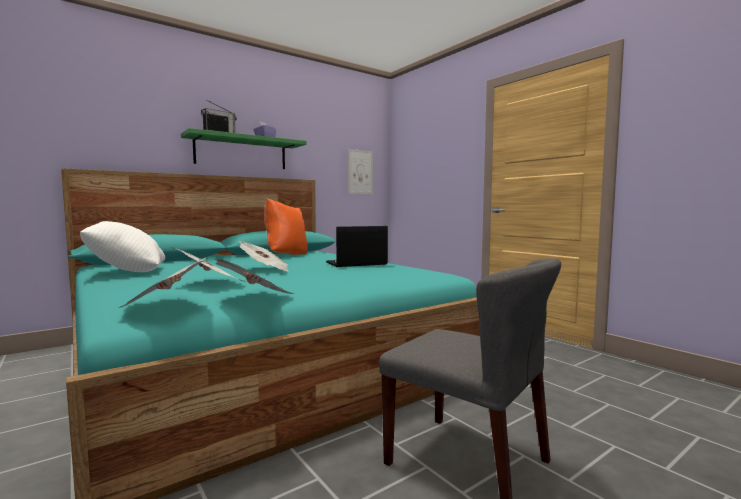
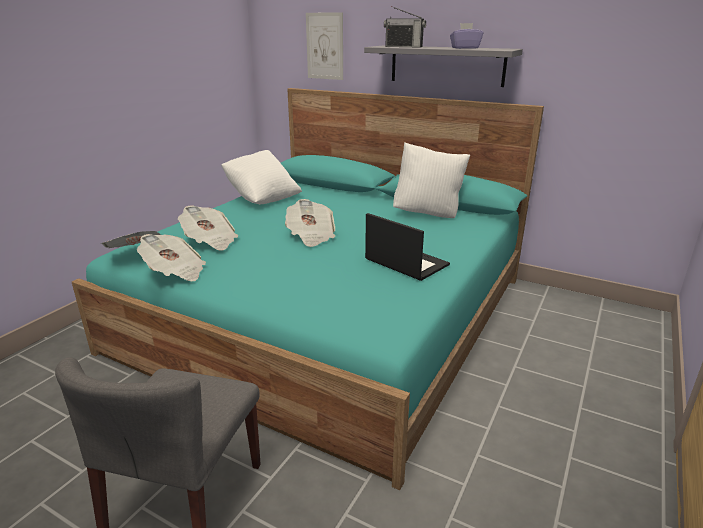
camera: 65 degrees right, 20 degrees up
(241, 153) = (446, 65): green shelf -> grey shelf
(286, 255) = (428, 213): orange pillow -> white pillow
(360, 172) = (654, 92): picture -> picture (325, 46)

